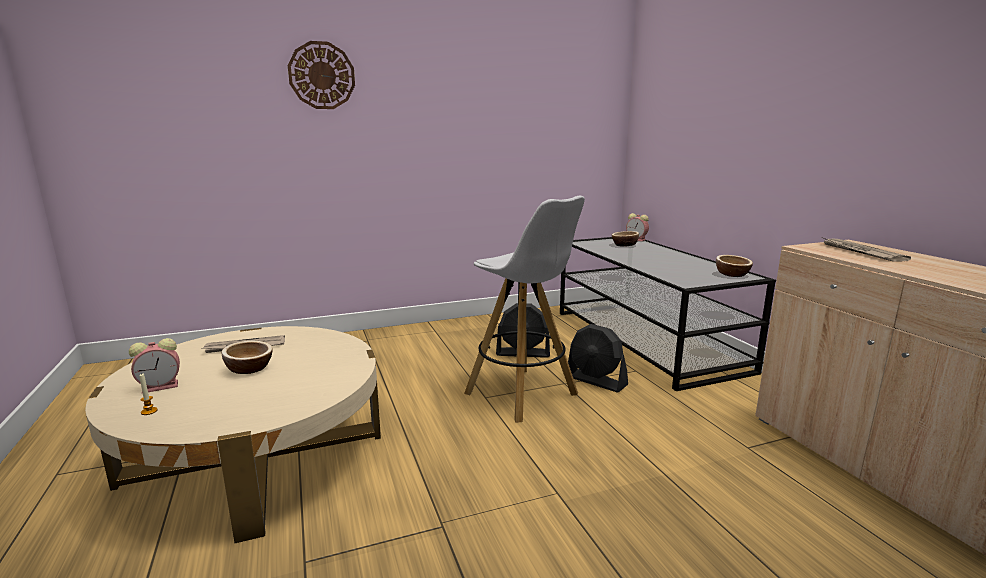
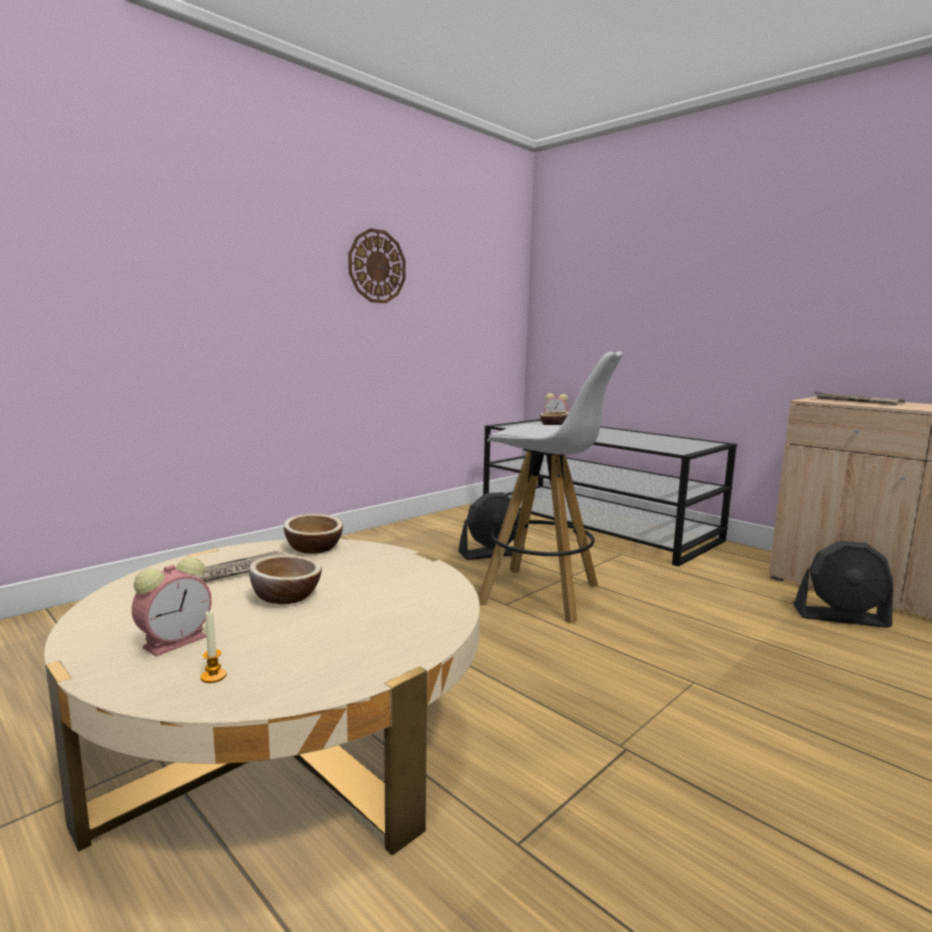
camera: 25 degrees left, 5 degrees down
(322, 75) = (217, 203): wall clock -> wall clock (377, 266)
(596, 381) = (597, 569): black fan -> black fan (841, 617)
(732, 274) = (695, 442): bowl -> bowl (313, 548)

